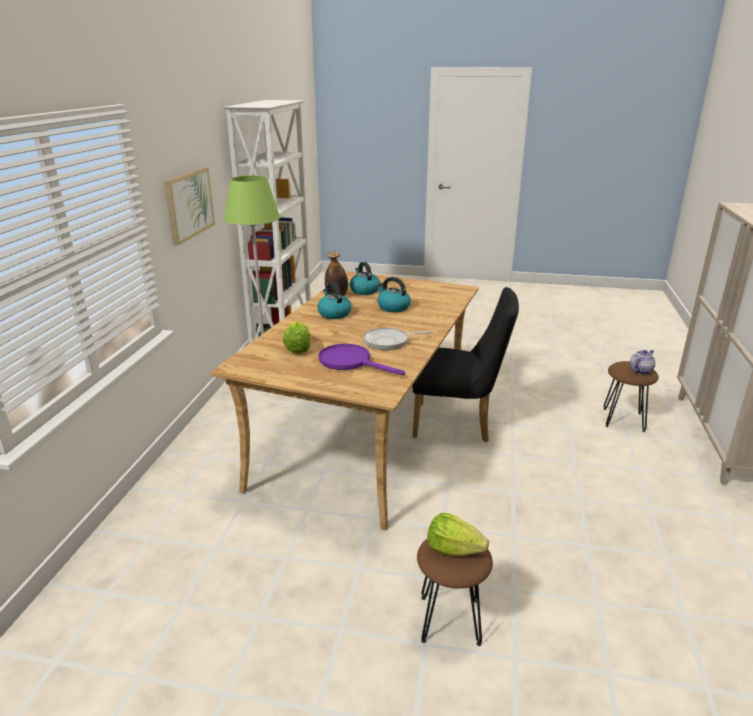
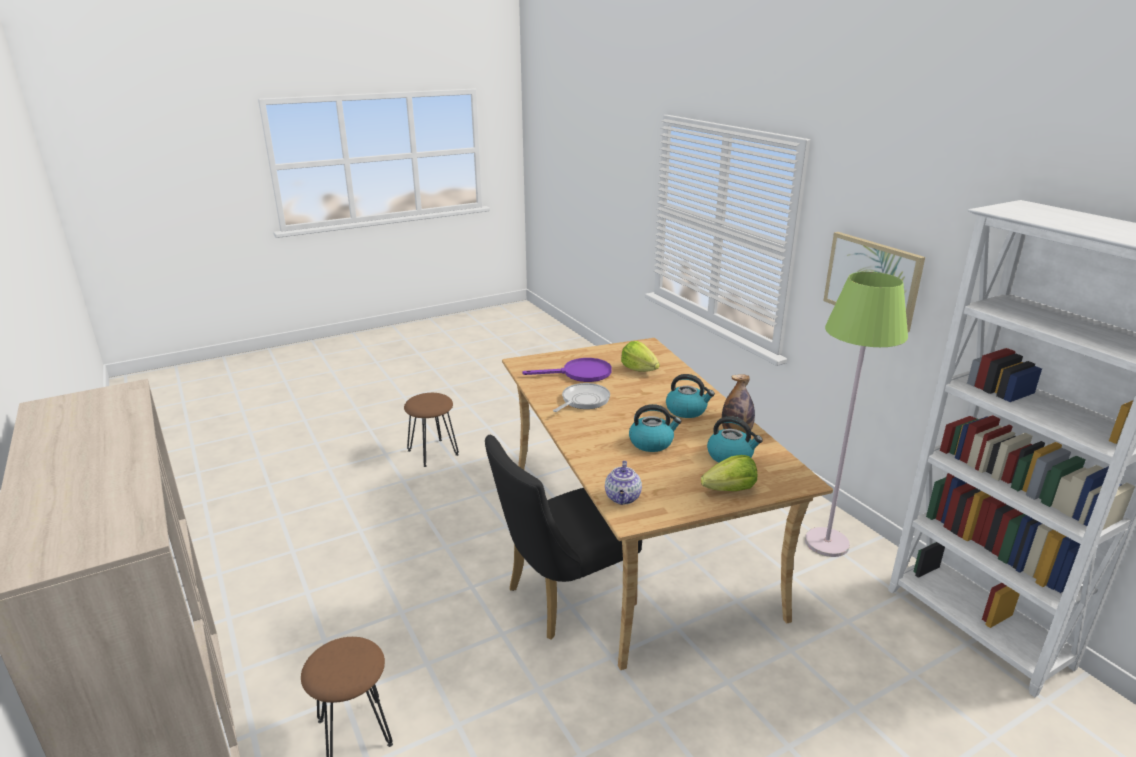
camera: 140 degrees right, 0 degrees up
(454, 549) = (429, 401): lettuce -> lettuce (730, 490)
(640, 370) = (330, 660): teapot -> teapot (623, 498)

